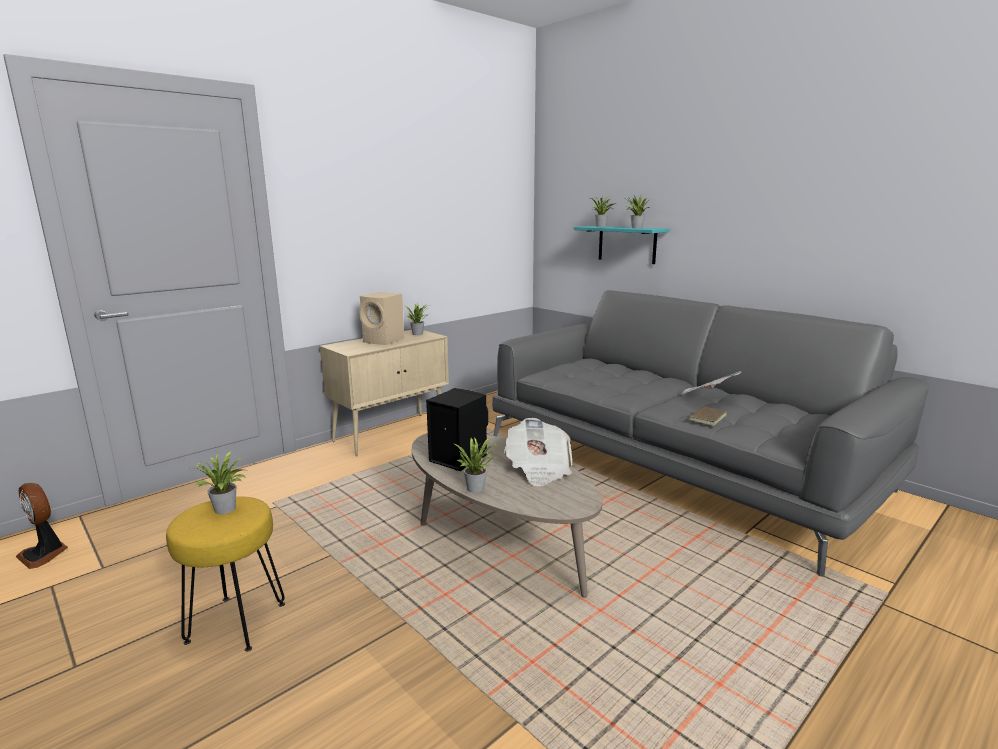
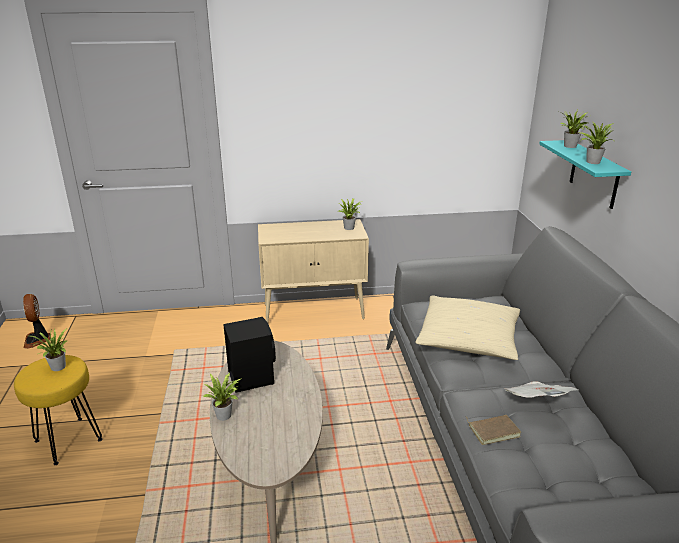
camera: 35 degrees right, 10 degrees up
(384, 341) = (310, 231): beige speaker -> none
(538, 469) = (291, 417): newspaper -> none
(606, 382) = (468, 339): none -> beige pillow

